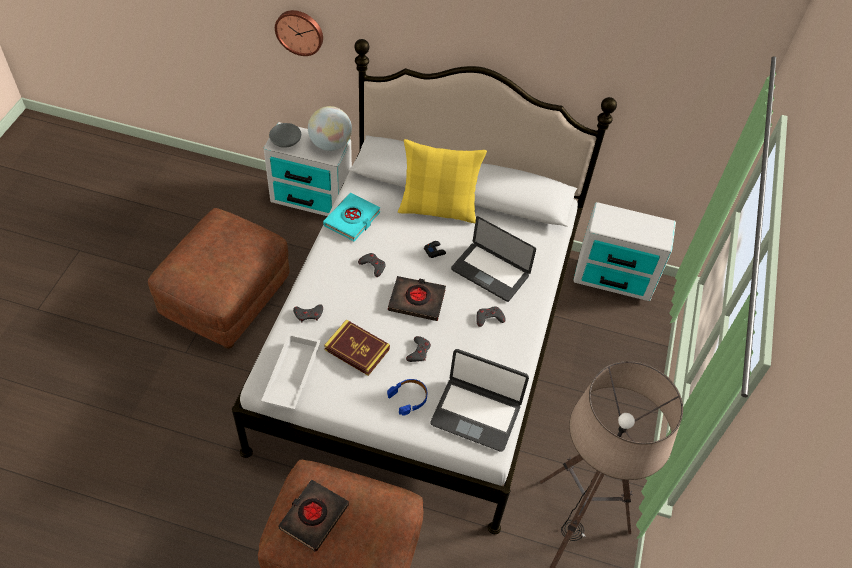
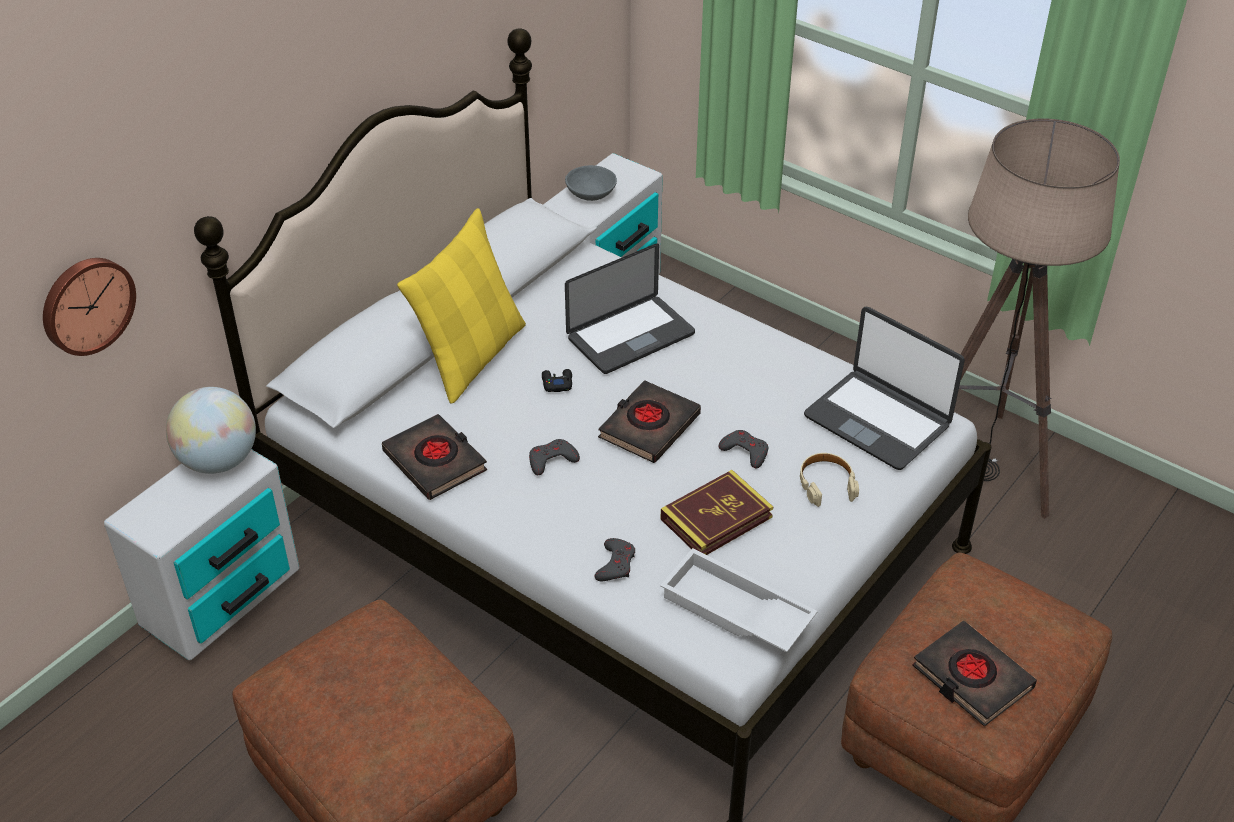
camera: 65 degrees left, 10 degrees down
(286, 142) = (168, 520): grey bowl -> grey bowl (591, 194)
(352, 219) = (435, 462): turquoise book -> black book
(409, 398) = (826, 484): blue headphones -> beige headphones
(476, 414) = (878, 420): laptop -> laptop turned 90 degrees clockwise
(489, 318) = (714, 361): grey game controller -> none

